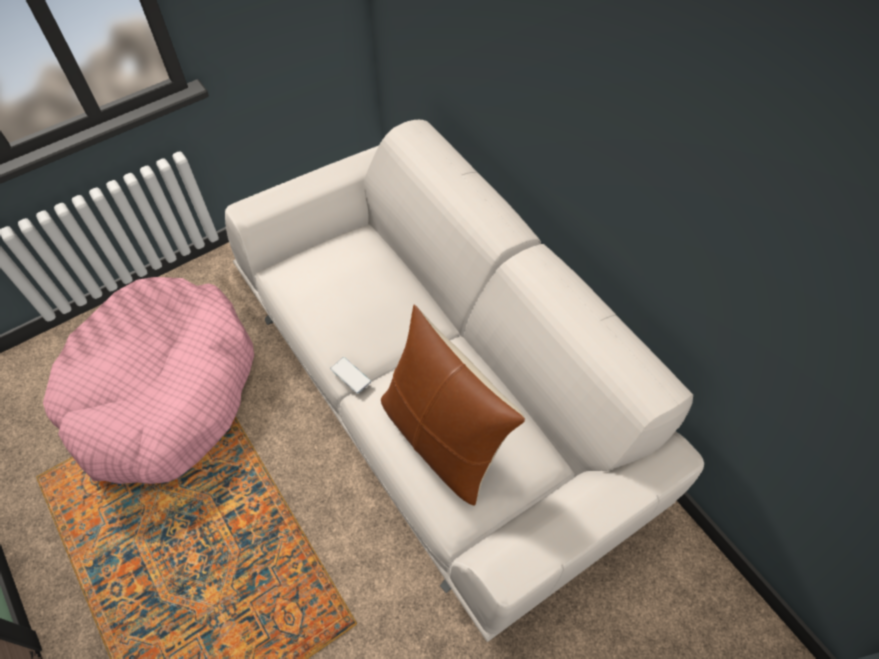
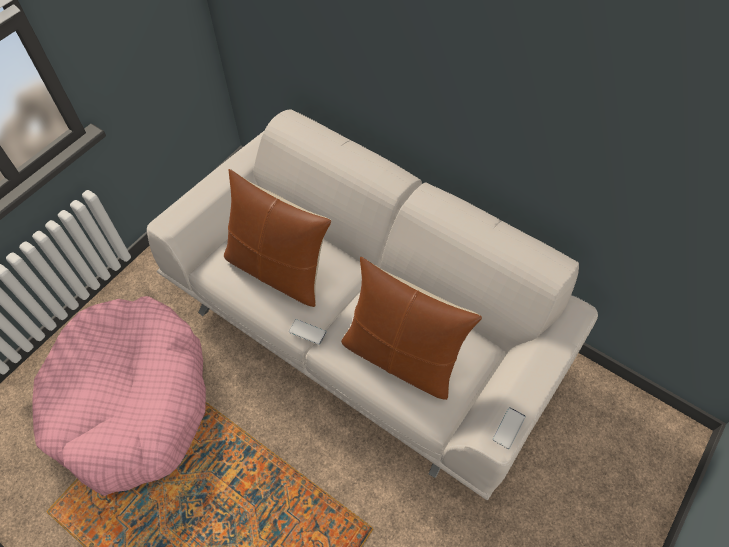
camera: 20 degrees left, 0 degrees up
(347, 296) = (278, 270): none -> brown pillow
(526, 565) = (509, 428): none -> phone

